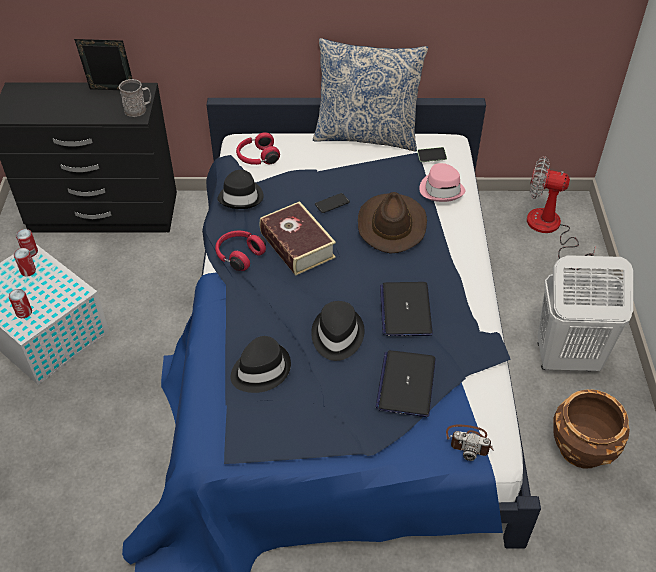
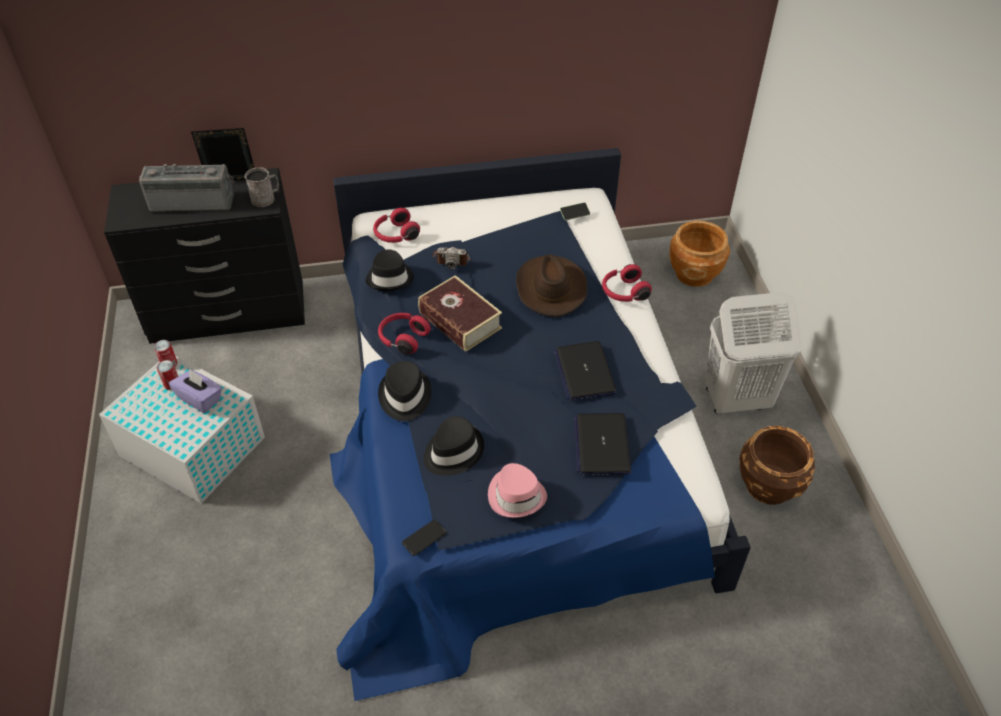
camera: 10 degrees left, 0 degrees up
(24, 312) = (179, 428): can -> none
(49, 288) = (200, 399): none -> purple tissue box
(73, 104) = (193, 201): none -> radio
(332, 203) = (485, 273): phone -> phone (424, 538)
(336, 335) = (522, 406): black hat -> black hat (404, 396)
(366, 135) = (503, 198): pillow -> none
(441, 189) = (592, 246): pink hat -> pink hat (516, 495)
(463, 238) = (623, 292): none -> red headphones
(469, 442) = (674, 492): camera -> camera (452, 259)
(549, 230) = (694, 274): fan -> brown planter

